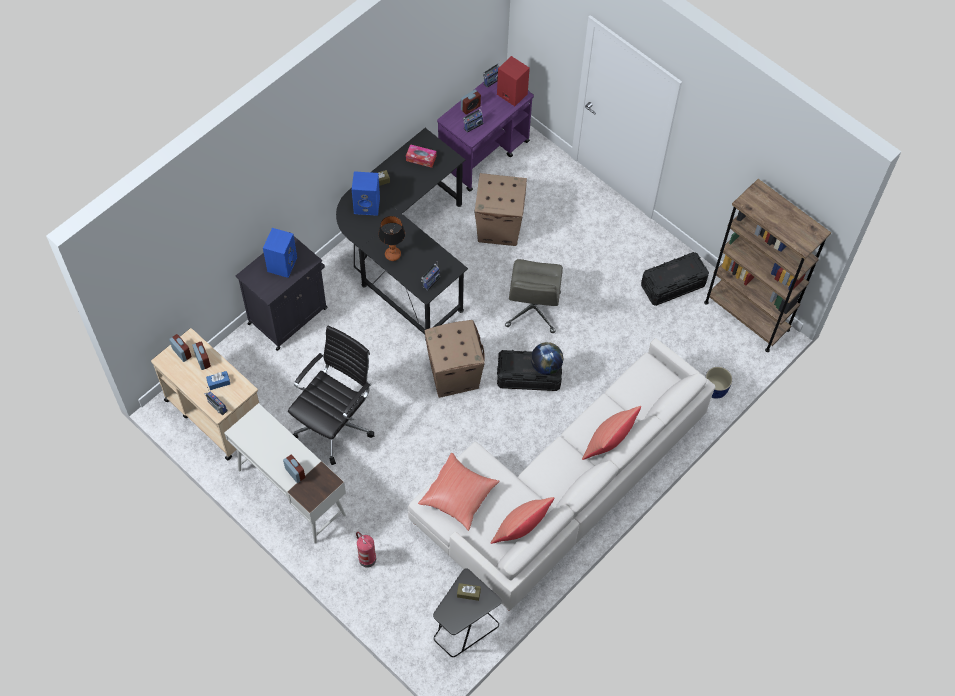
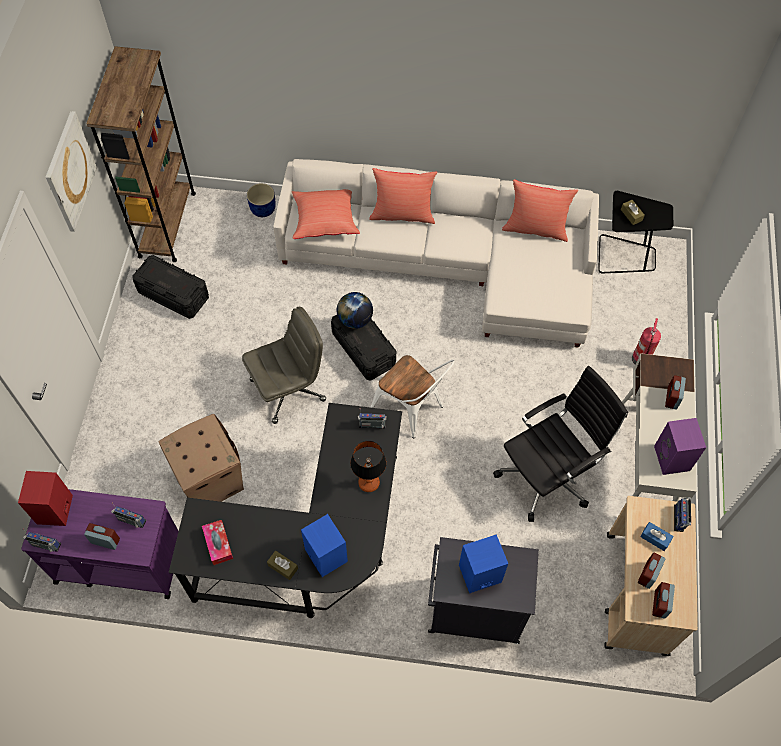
camera: 125 degrees left, 0 degrees up
(255, 436) = (673, 459): none -> purple speaker
(335, 423) = (547, 475): black office chair -> black office chair turned 150 degrees clockwise
(454, 374) = (412, 410): cardboard box -> white chair
(459, 496) = (549, 288): red pillow -> red pillow (325, 220)
(723, 155) = (69, 172): none -> picture

